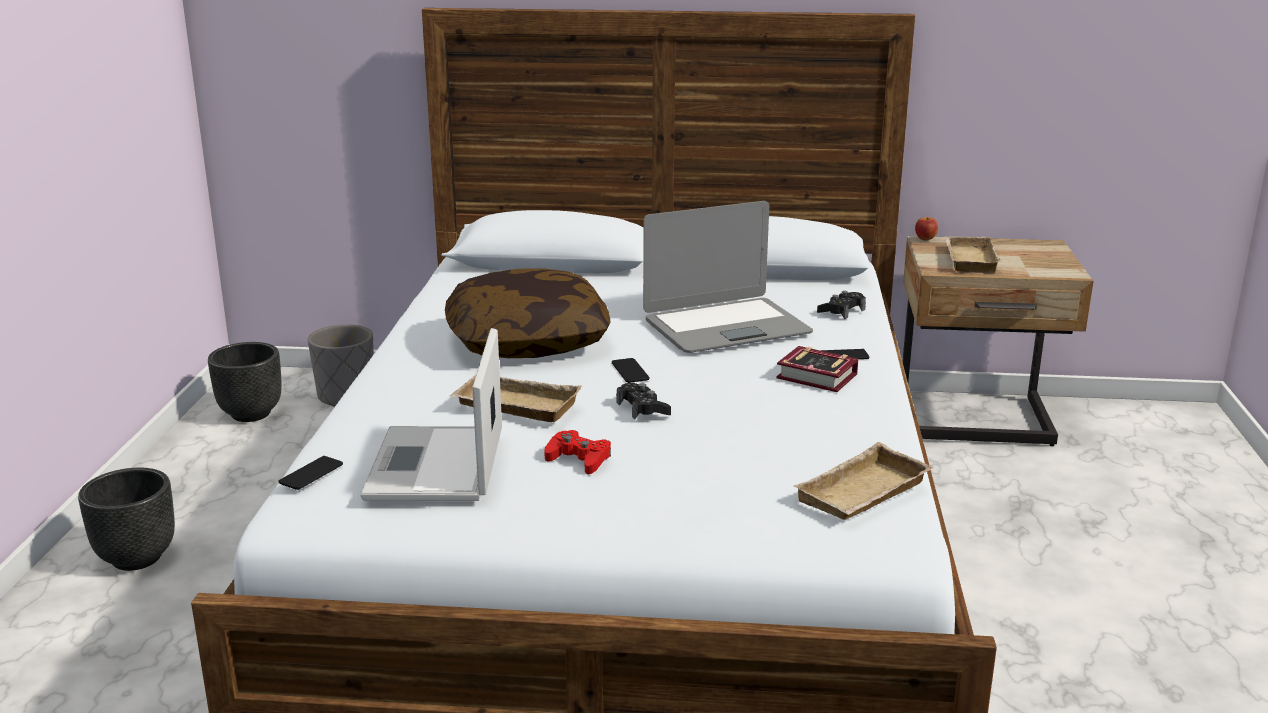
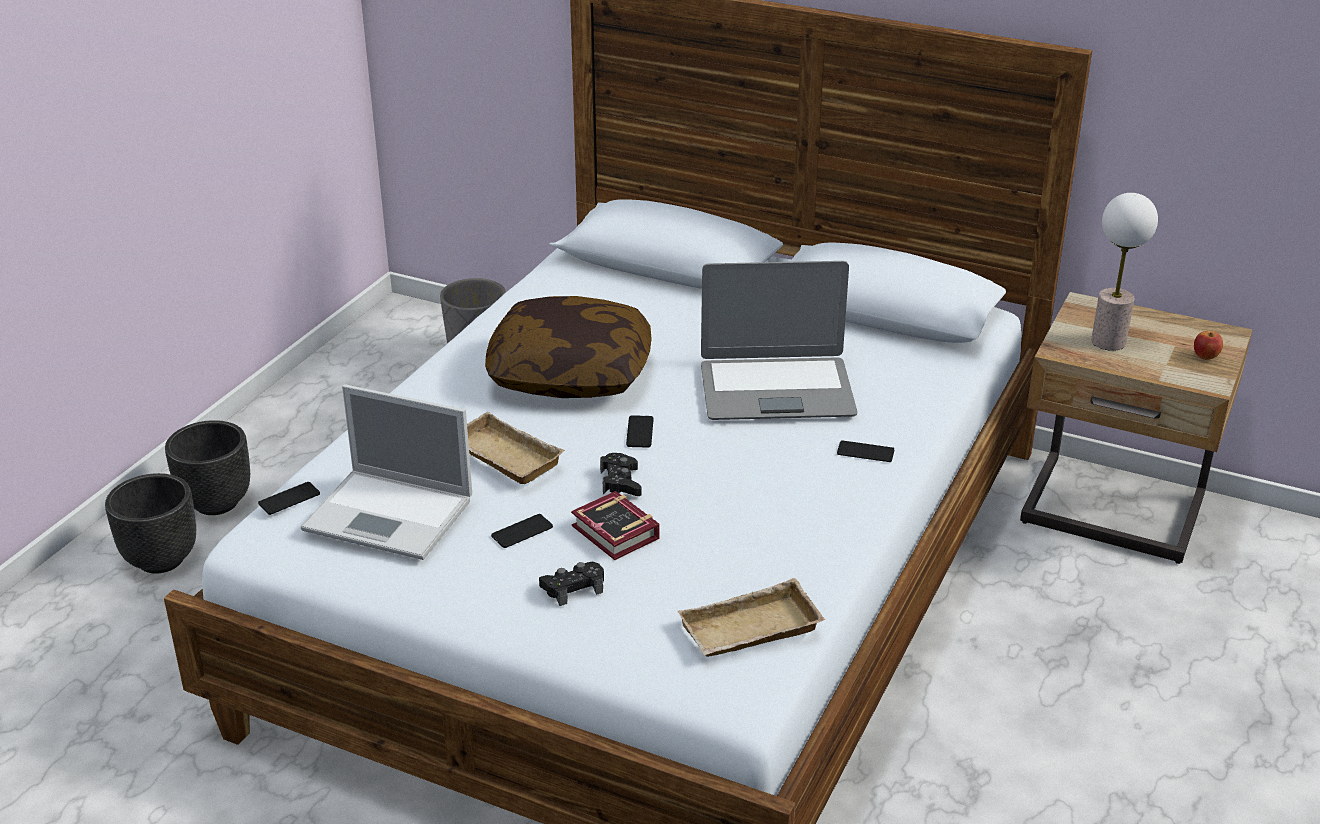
camera: 20 degrees right, 10 degrees up
(250, 414) = (379, 357): black planter -> black planter (160, 559)
(436, 467) = (391, 515): laptop -> laptop turned 90 degrees counterclockwise
(579, 459) = (522, 532): red game controller -> phone
(819, 378) = (819, 477): book -> book (615, 535)
(841, 311) = (914, 389): black game controller -> black game controller (573, 588)
(925, 239) = (1086, 301): apple -> apple (1205, 357)
(968, 259) = (1108, 341): beige tray -> table lamp

